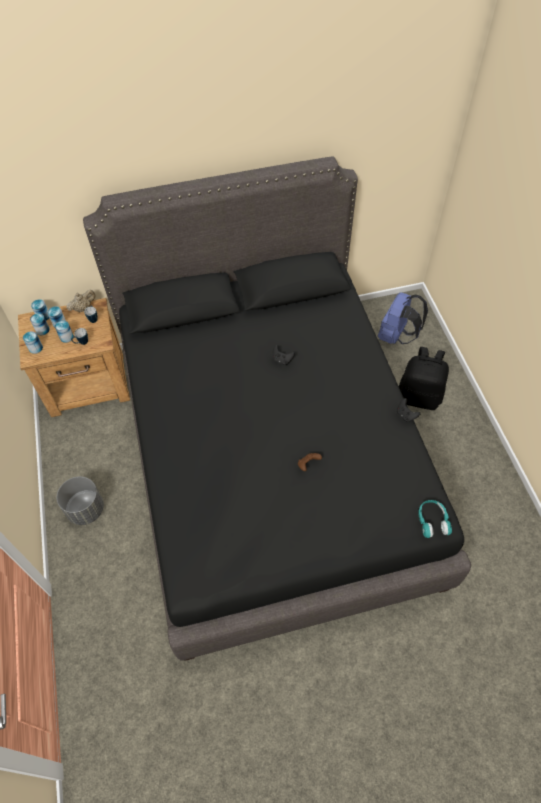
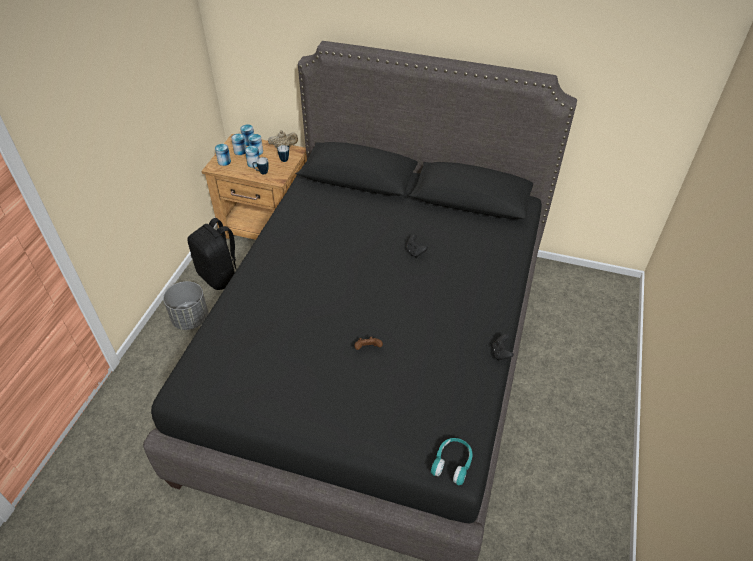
camera: 30 degrees right, 10 degrees down
(396, 336) = (581, 309): blue backpack -> none
(419, 396) = (567, 375): black backpack -> black backpack (220, 276)

